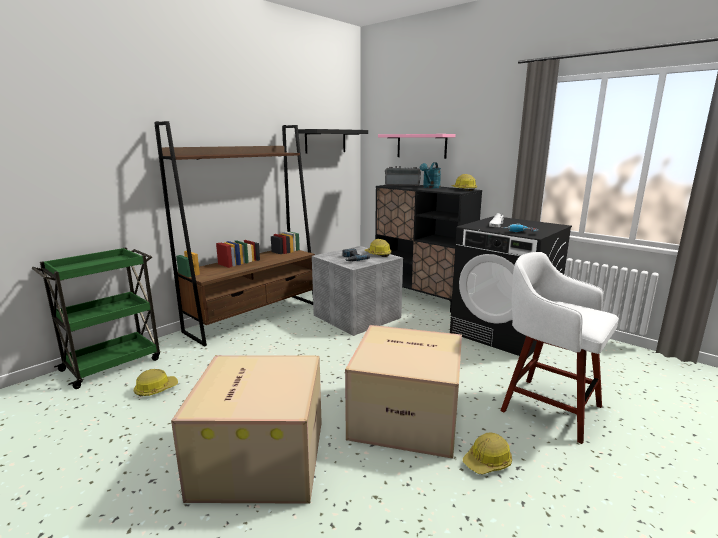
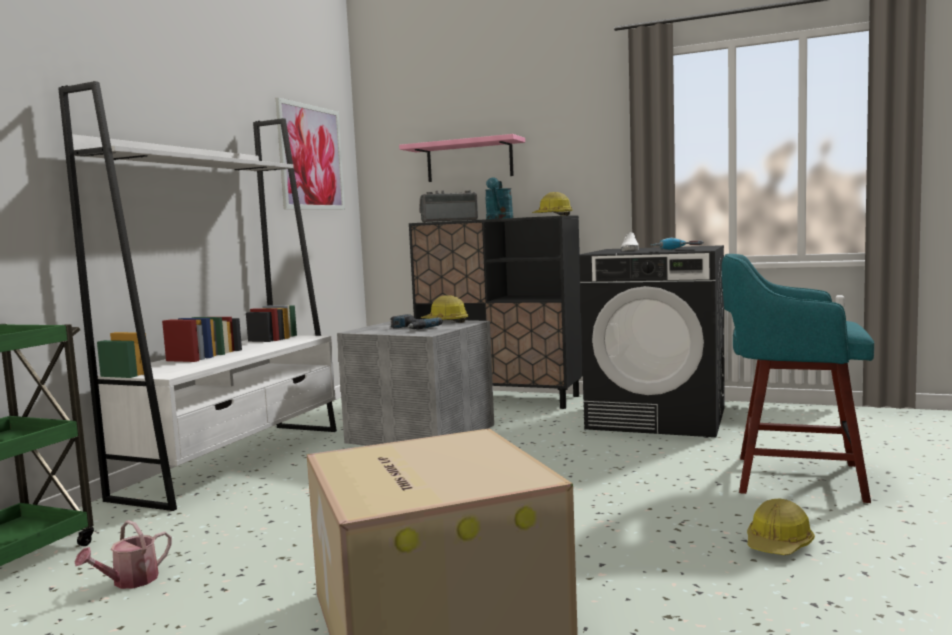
camera: 20 degrees left, 10 degrees down
(156, 389) = (130, 582): hard hat -> watering can
(254, 317) = (236, 461): brown bookcase -> white bookcase
(325, 141) = (311, 157): black shelf -> picture
(407, 416) = (619, 523): cardboard box -> none
(547, 407) = (793, 478): white stool -> turquoise stool

